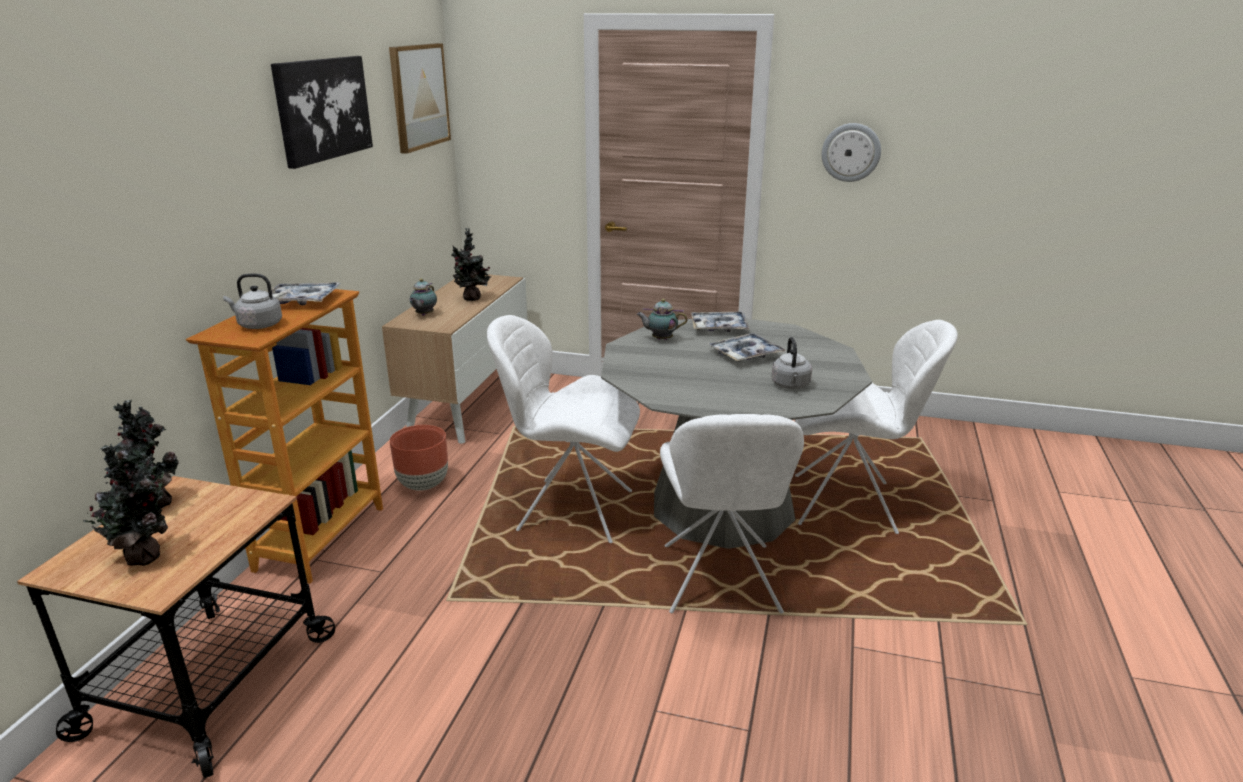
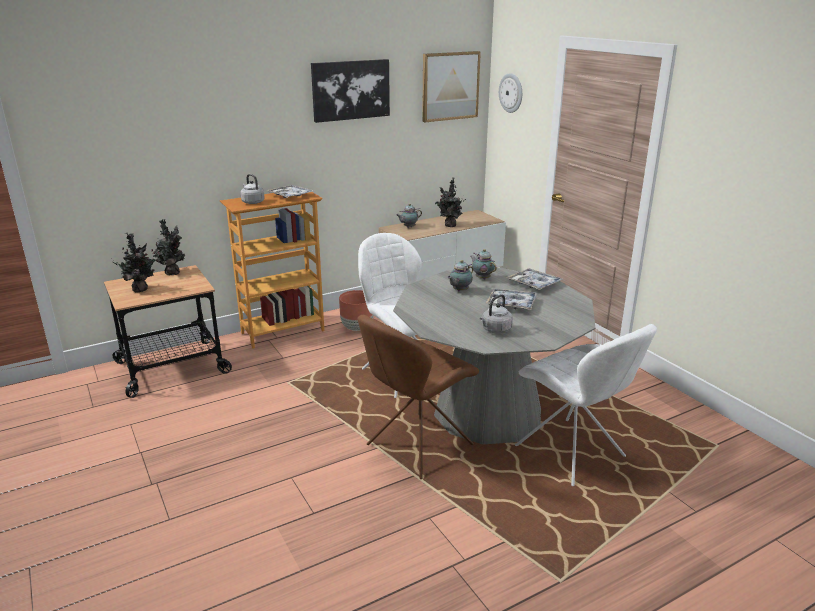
camera: 45 degrees right, 0 degrees up
(669, 360) = (459, 290): none -> teapot
(720, 582) = (416, 446): white chair -> brown chair
(851, 152) = (719, 171): wall clock -> wall clock (511, 93)

